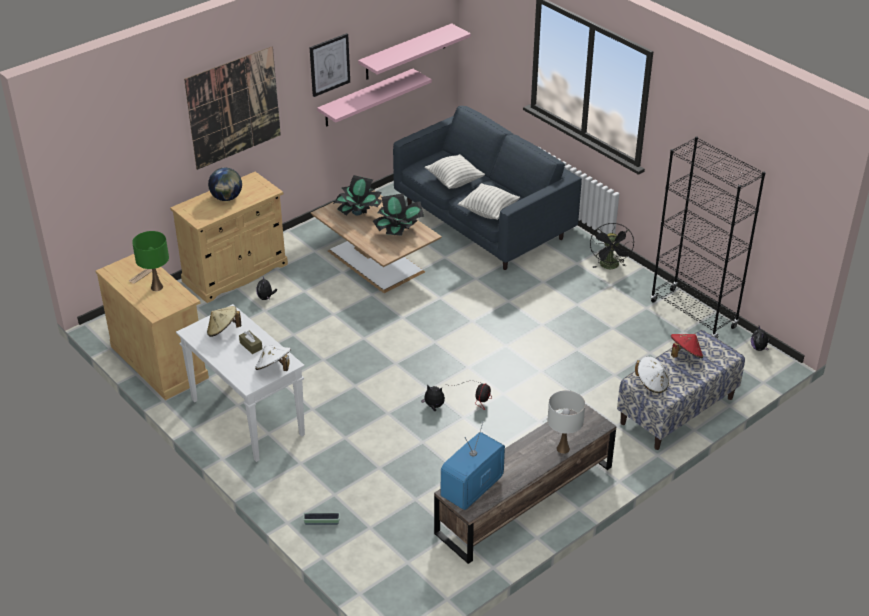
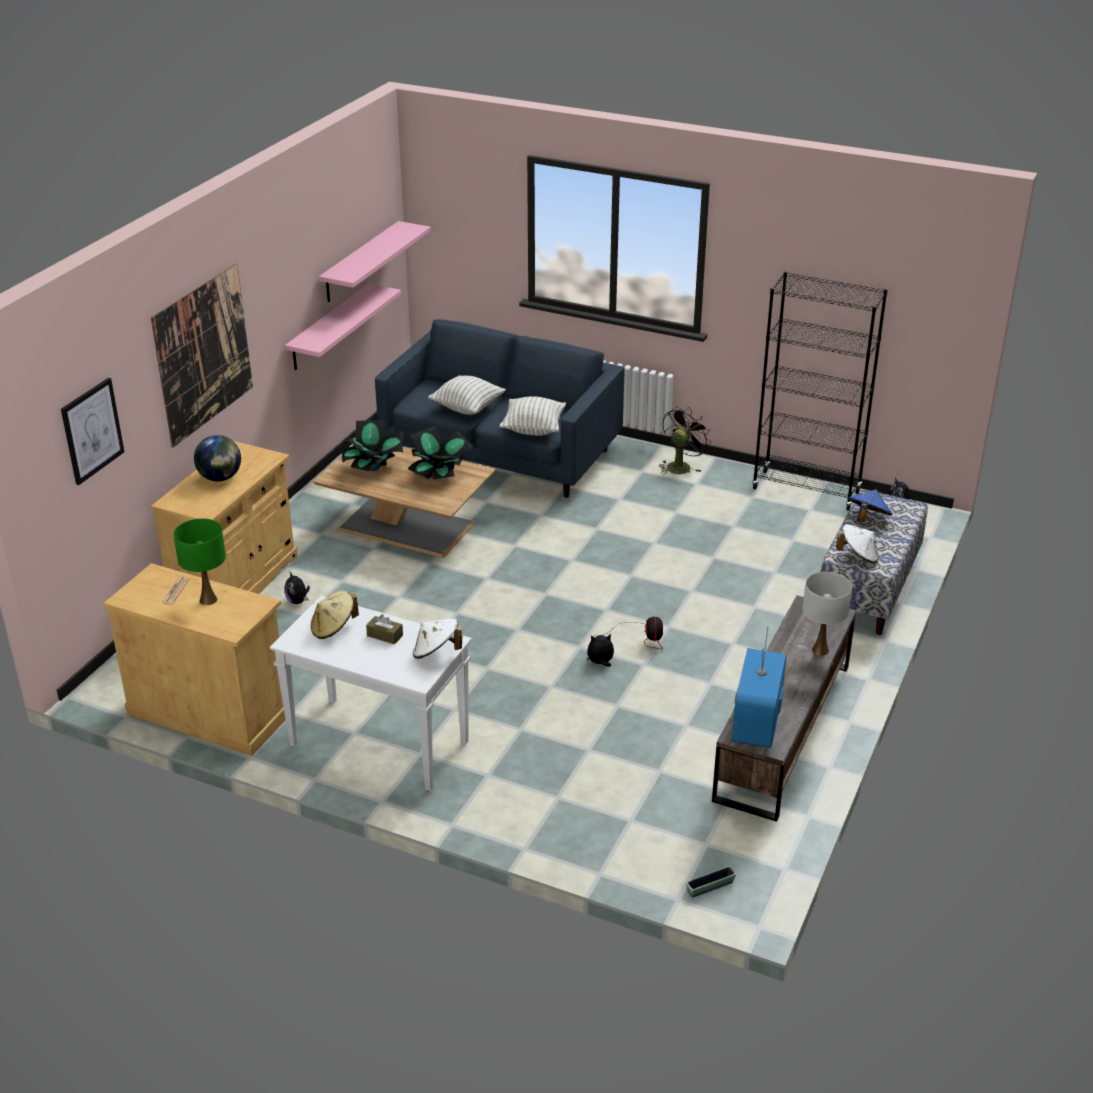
camera: 25 degrees left, 5 degrees down
(322, 522) = (567, 834): planter -> planter (710, 887)
(329, 64) = (292, 285): picture -> picture (92, 430)
(610, 267) = (680, 466): black fan -> black fan turned 120 degrees counterclockwise
(685, 355) = (867, 518): red hat -> blue hat

